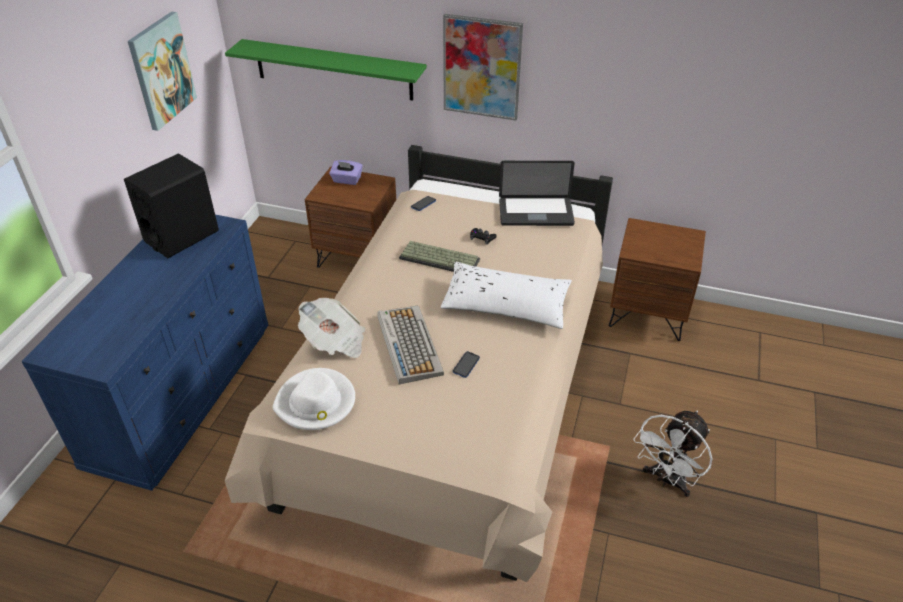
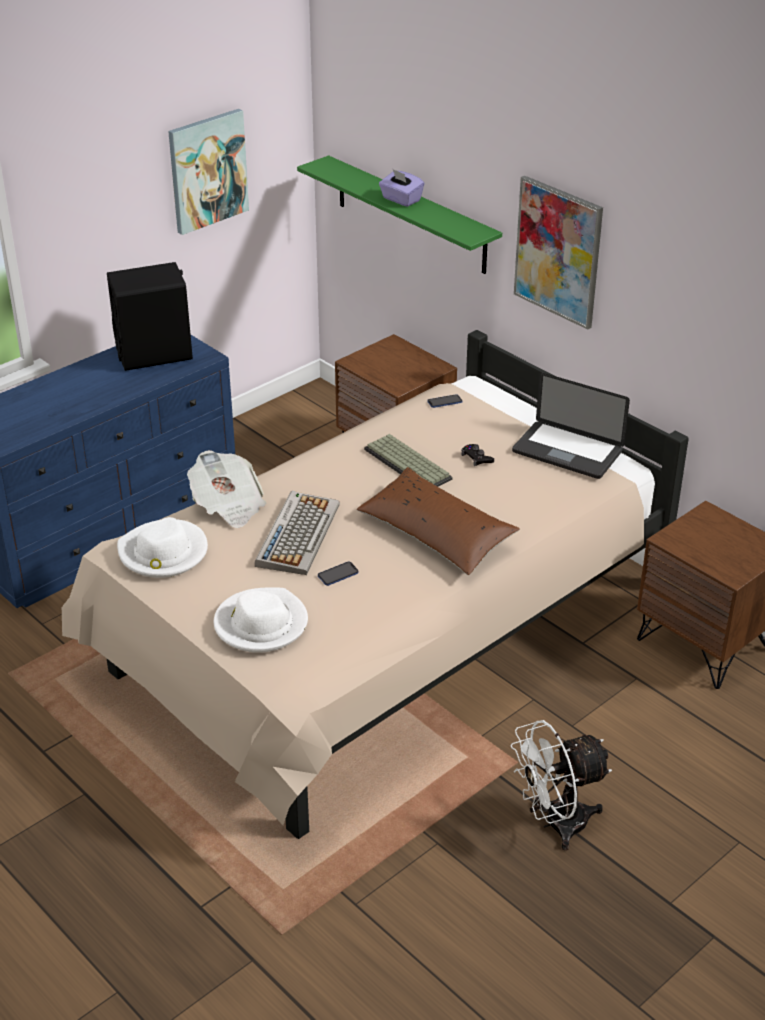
camera: 30 degrees right, 5 degrees down
(346, 180) = (398, 354): purple tissue box -> purple tissue box (401, 200)
(445, 431) = (261, 624): none -> white hat
(505, 305) = (436, 534): white pillow -> brown pillow

